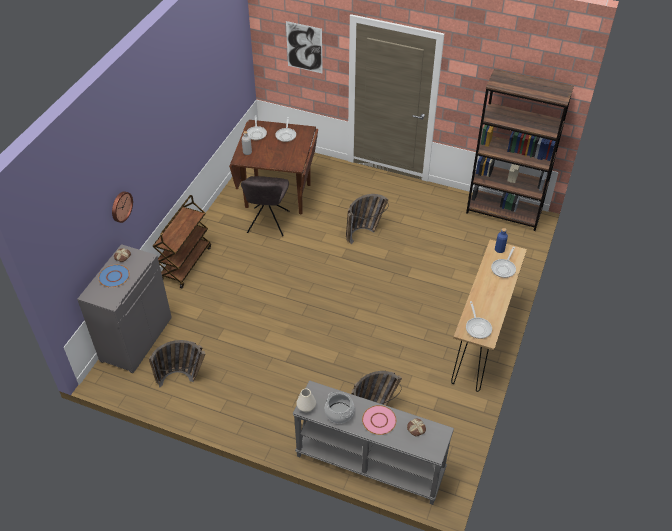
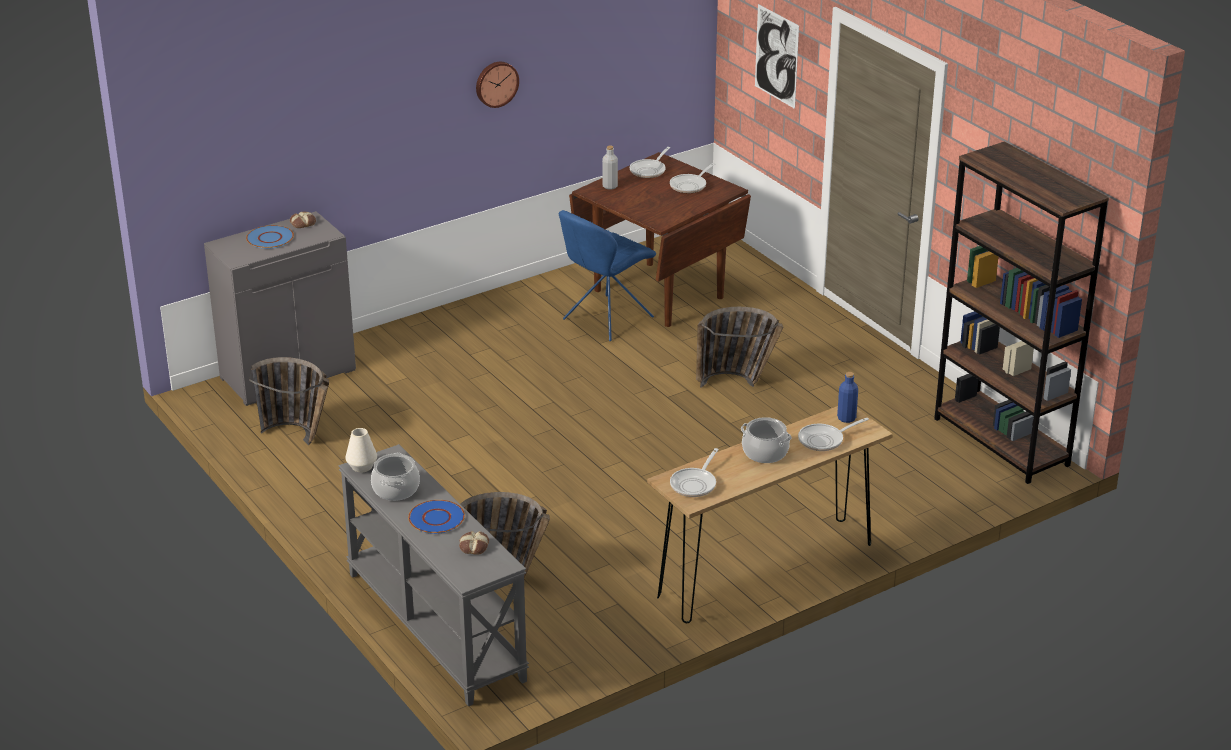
camera: 35 degrees right, 15 degrees down
(121, 206) = (333, 152): wall clock -> wall clock (496, 83)
(185, 263) = (440, 321): brown cart -> none
(268, 223) = (605, 319): grey chair -> blue chair
(379, 420) = (437, 518): pink plate -> blue plate
(487, 290) = (765, 452): none -> cooking pot

